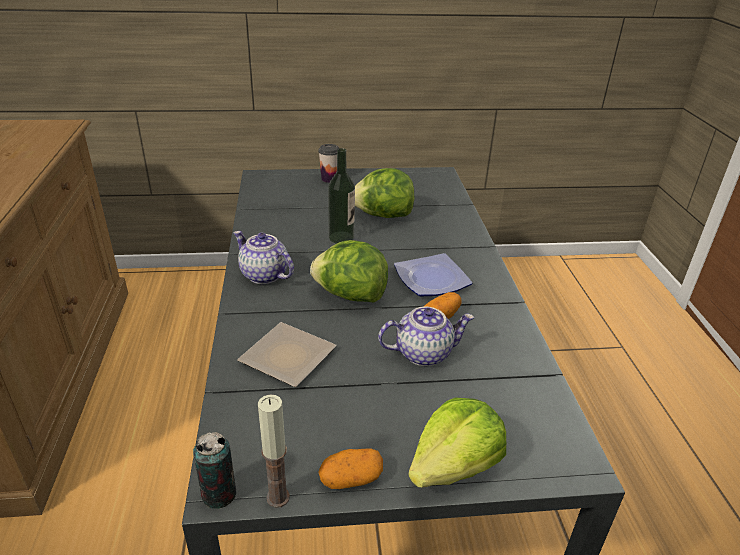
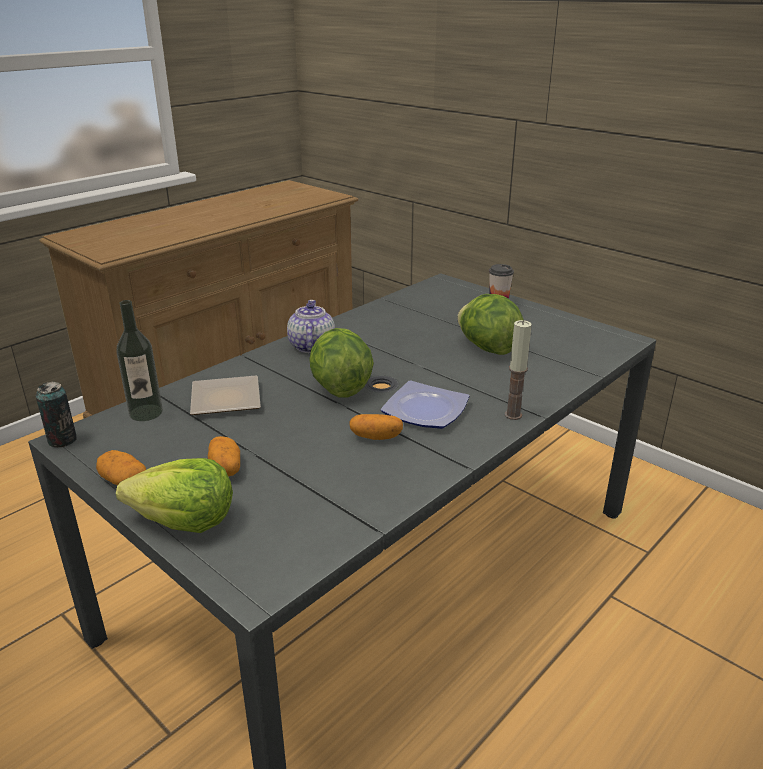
camera: 50 degrees right, 5 degrees down
(278, 497) = (78, 461): candle -> candle (513, 415)
(341, 237) = (416, 348): bottle -> bottle (146, 413)
(400, 407) = (225, 468): none -> potato
(424, 352) = (311, 450): teapot -> none

